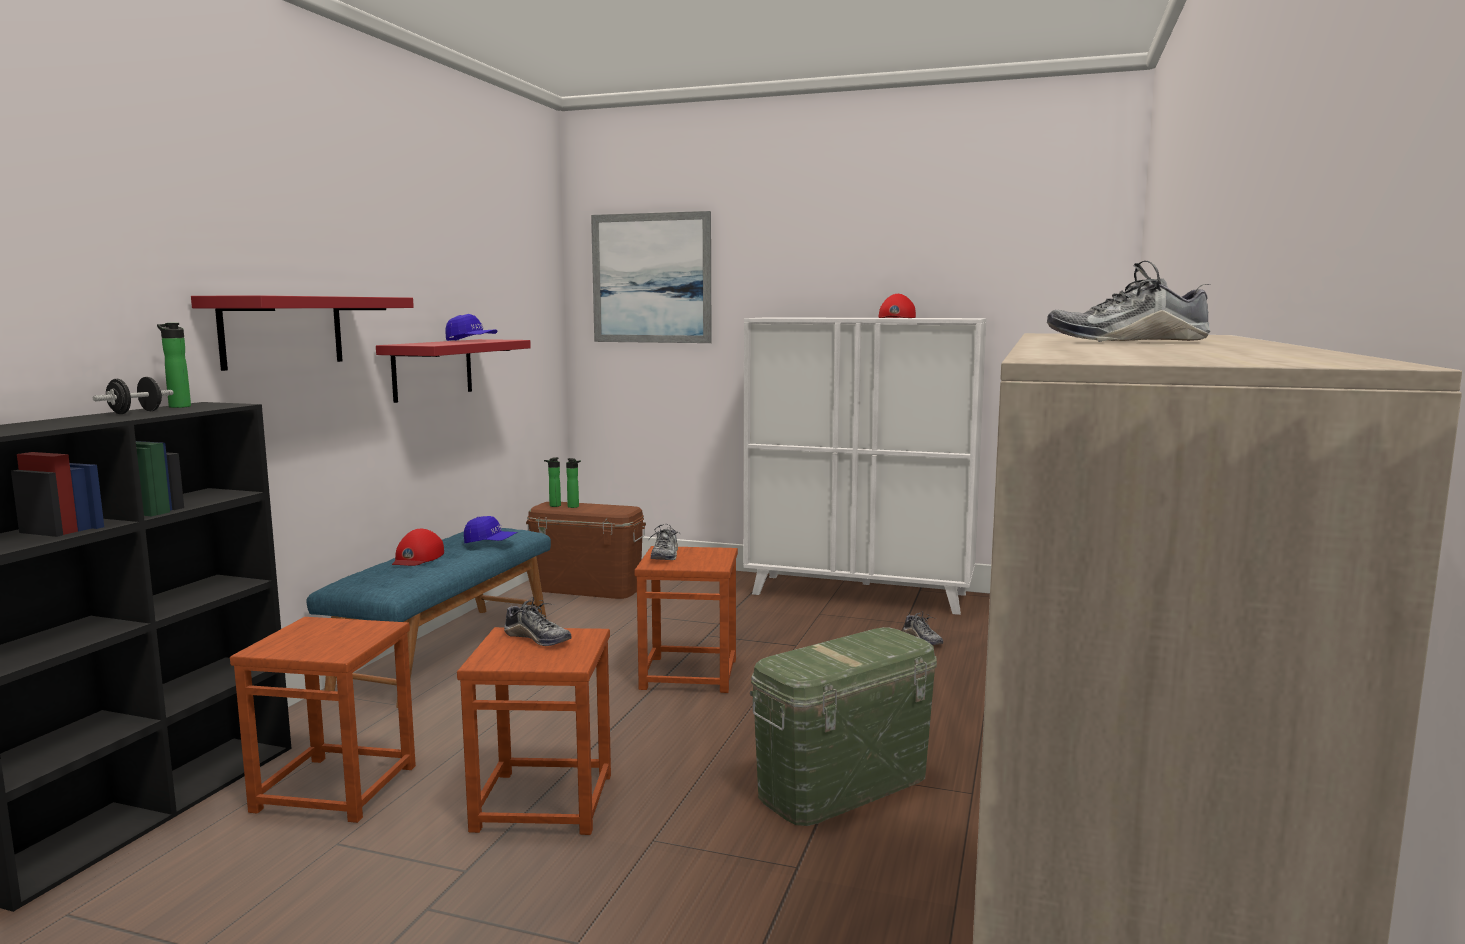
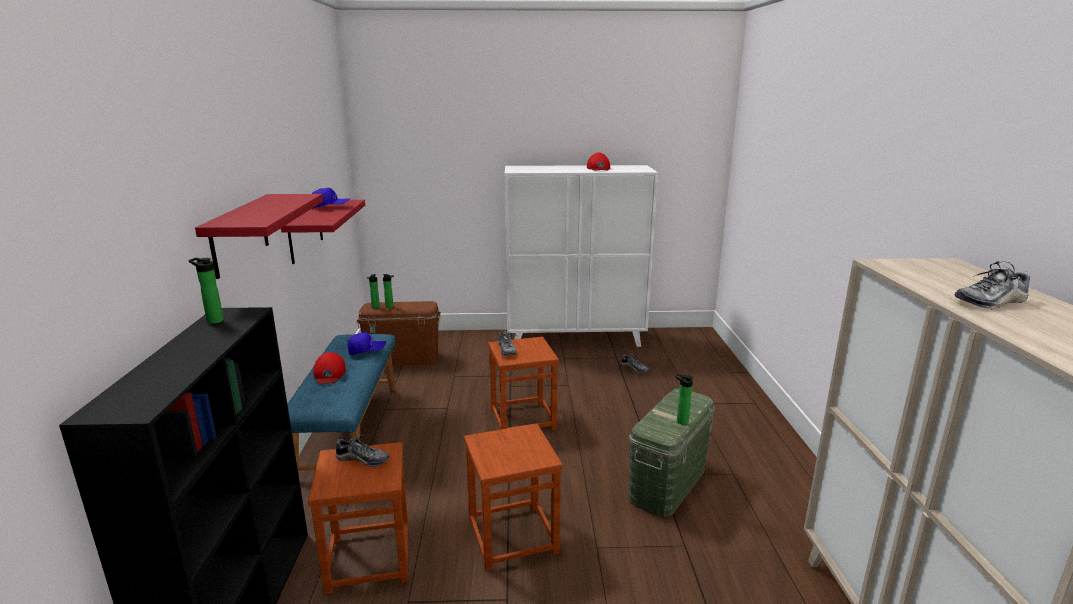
camera: 20 degrees left, 10 degrees up
(135, 412) = (199, 337): black dumbbell -> none
(537, 639) = (503, 441): shoe -> shoe (363, 459)
(651, 278) = (419, 138): picture -> none
(844, 661) = (680, 421): none -> bottle

